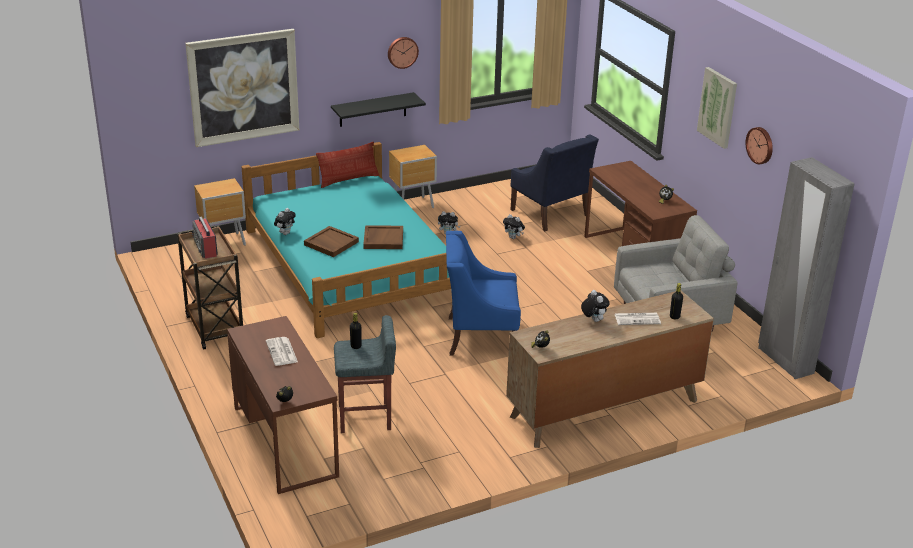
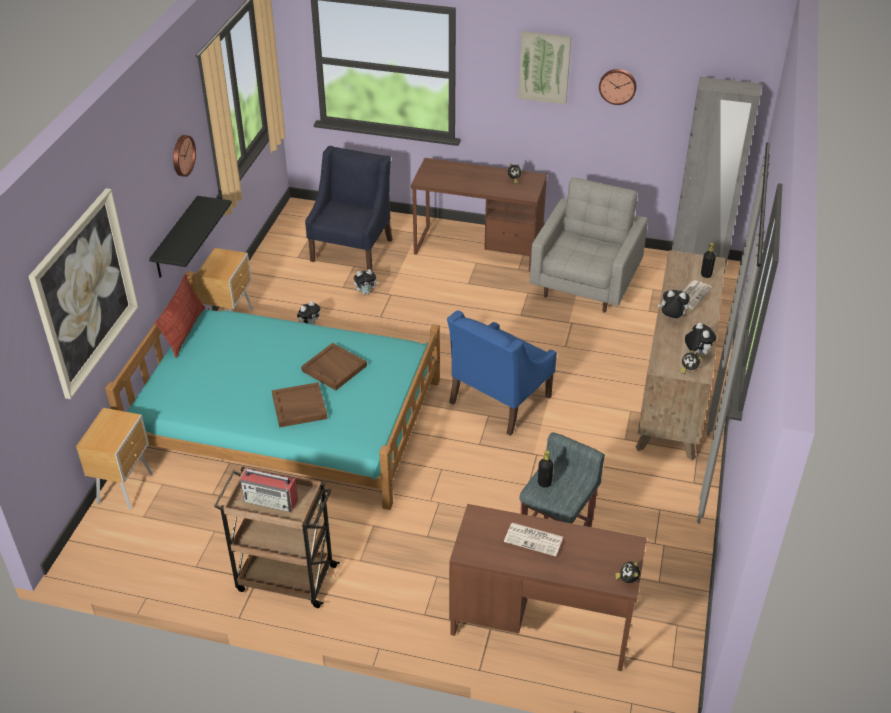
camera: 50 degrees left, 10 degrees up
(285, 233) = (237, 428): plush toy -> plush toy (697, 353)
(550, 213) = (352, 249): blue armchair -> blue armchair turned 75 degrees counterclockwise

